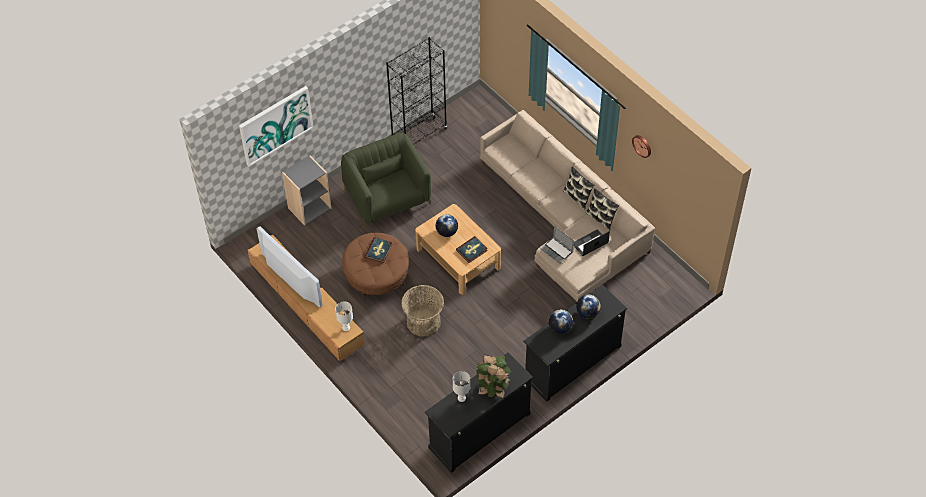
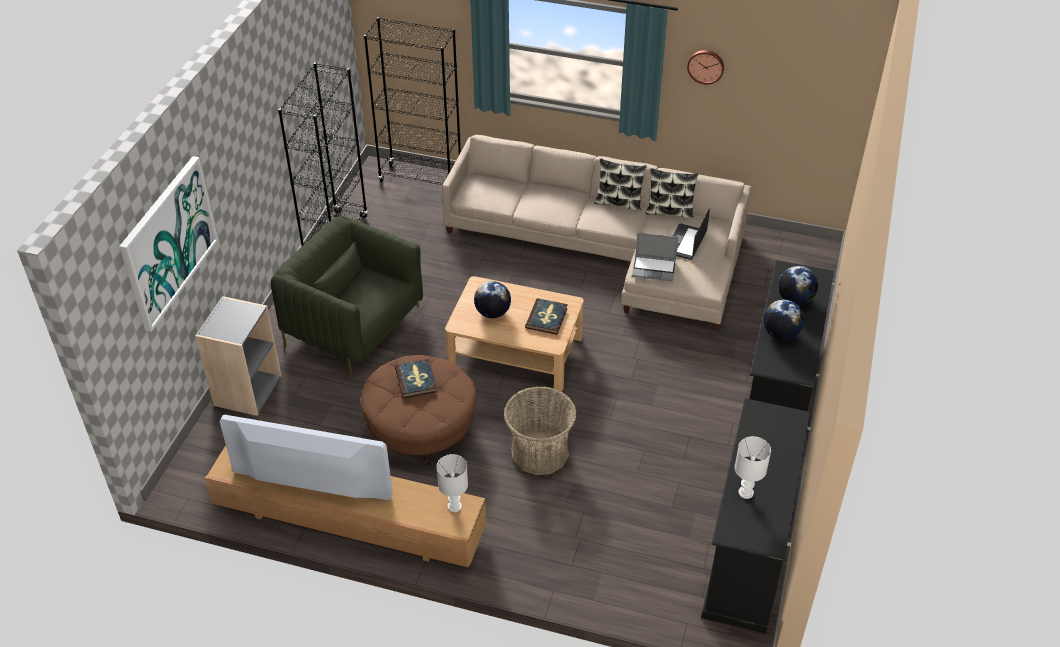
camera: 35 degrees left, 10 degrees down
(493, 388) = (774, 455): potted plant -> none
(496, 117) = (421, 180): none -> black bookcase

